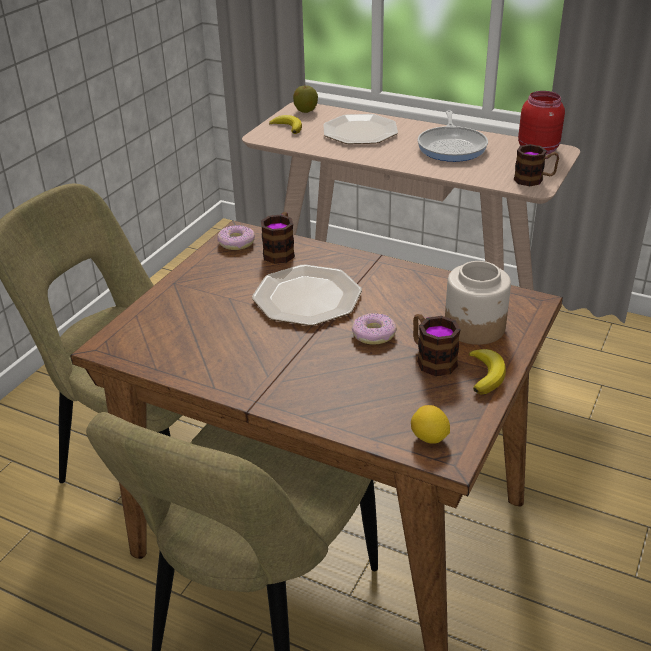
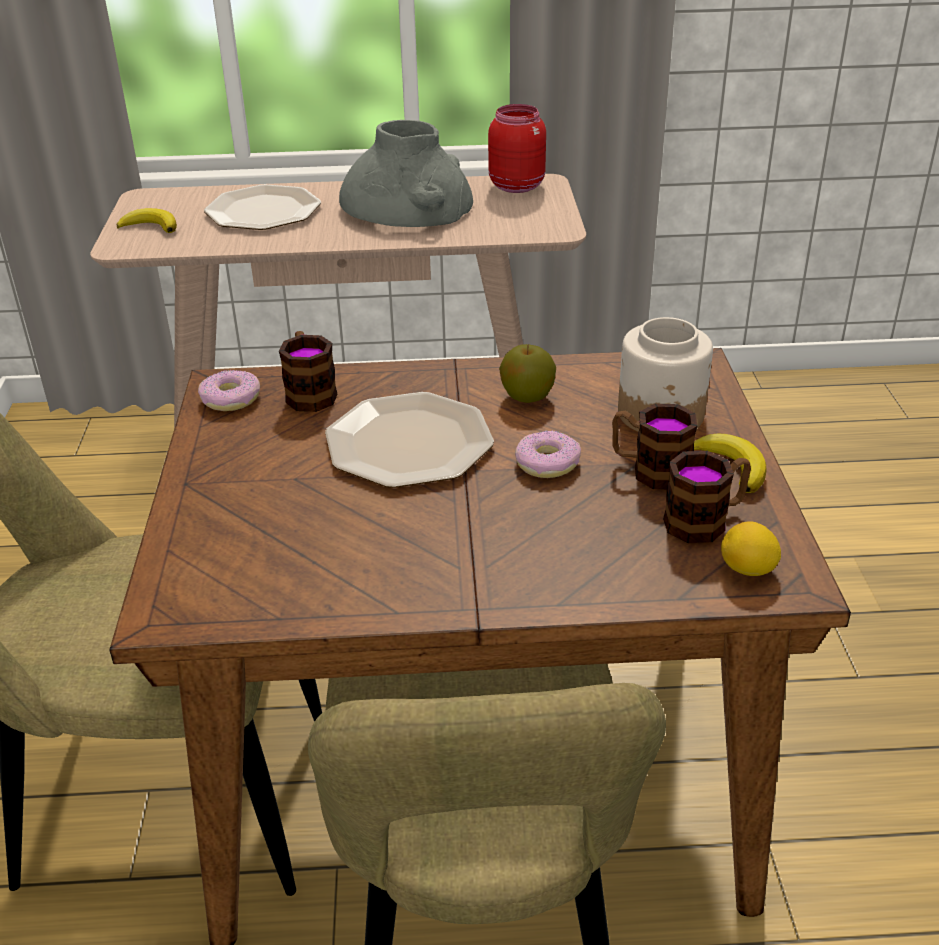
camera: 30 degrees left, 0 degrees up
(306, 110) = (157, 199): apple -> apple (527, 396)
(452, 147) = (407, 204): frying pan -> grey vase
(534, 180) = (547, 221): mug -> mug (705, 520)

